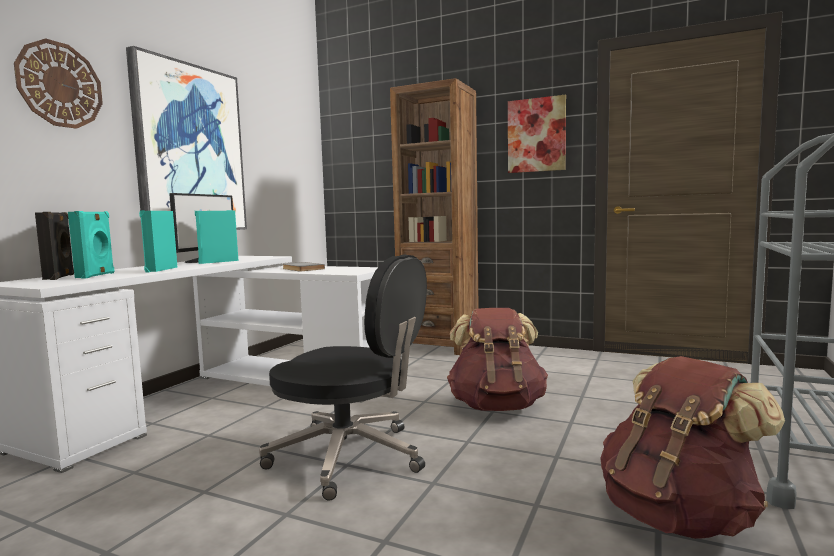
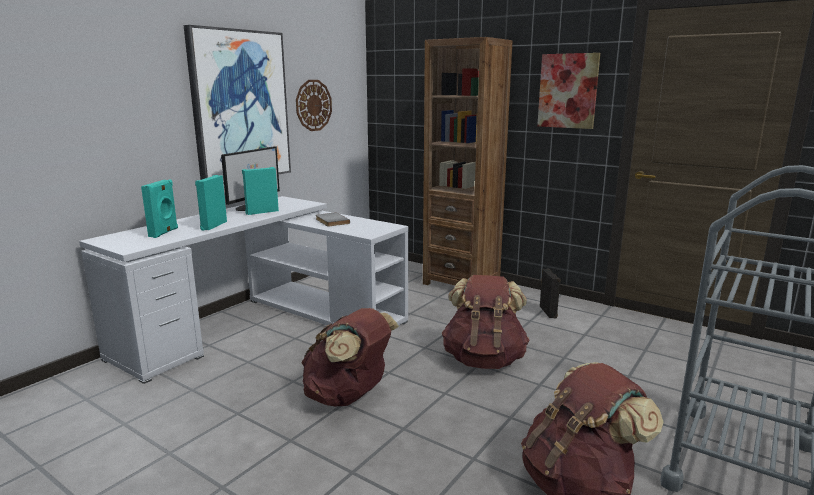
camera: 10 degrees right, 10 degrees up
(60, 85) = (132, 70): wall clock -> wall clock (313, 105)
(60, 277) = (138, 233): black speaker -> black speaker (549, 312)
(350, 457) = (348, 396): black office chair -> brown backpack

